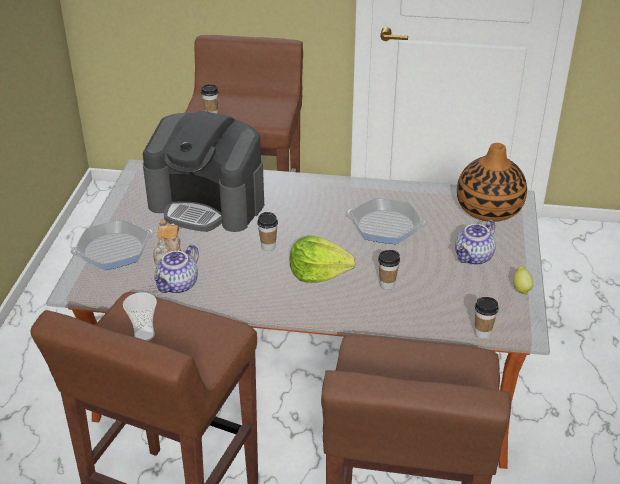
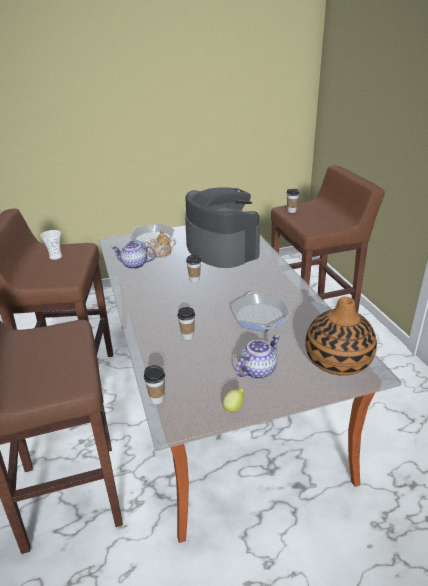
camera: 65 degrees right, 5 degrees down
(208, 204) = (221, 249): coffee machine -> coffee machine turned 150 degrees clockwise
(319, 273) = (180, 305): lettuce -> none
(474, 258) = (257, 370): teapot -> teapot turned 120 degrees clockwise

